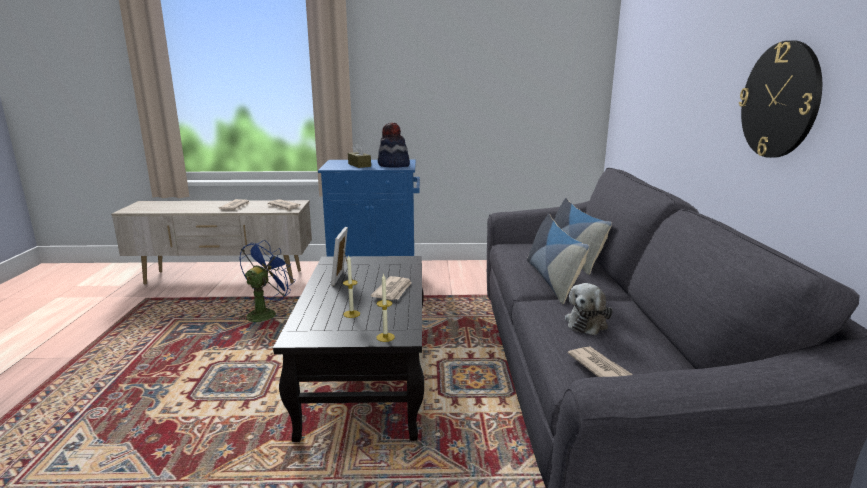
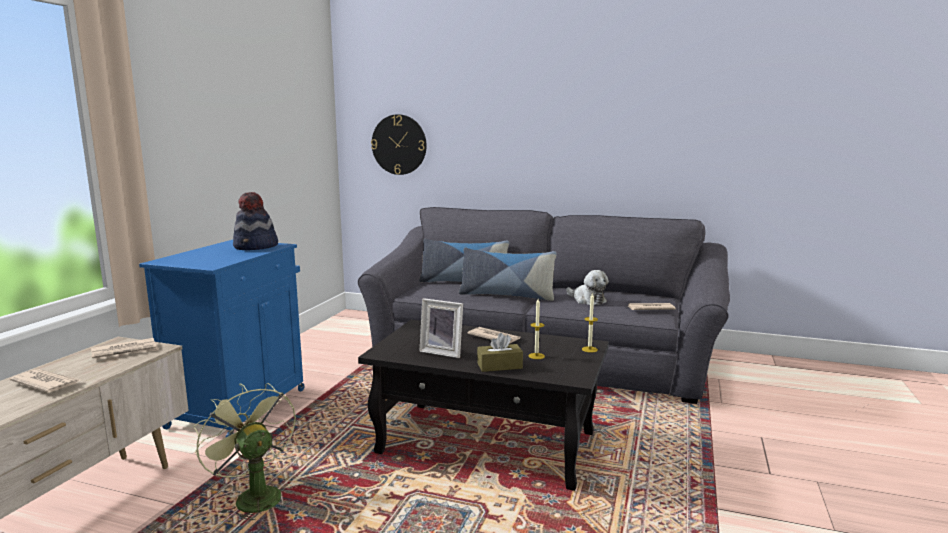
camera: 70 degrees left, 5 degrees down
(265, 313) = (252, 496): blue fan -> green fan
(359, 165) = (222, 256): brown tissue box -> brown tissue box (499, 366)
(780, 100) = (592, 141): wall clock -> wall clock (399, 144)

